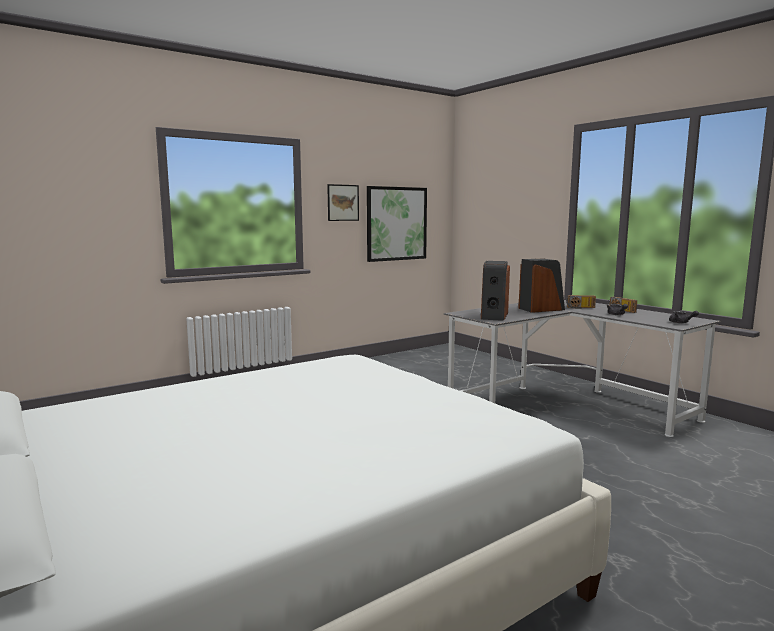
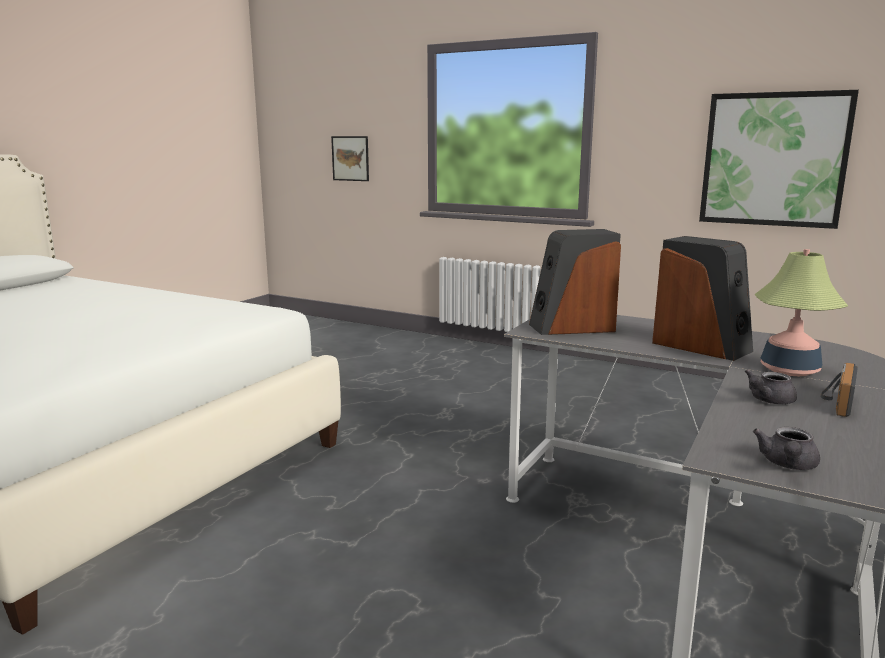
camera: 65 degrees right, 5 degrees up
(343, 202) = (663, 123): picture -> picture (350, 158)
(580, 308) = (789, 370): radio -> table lamp

